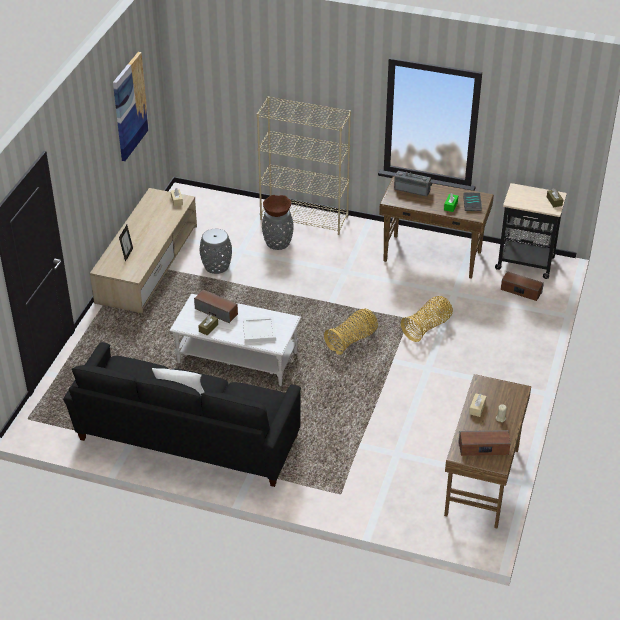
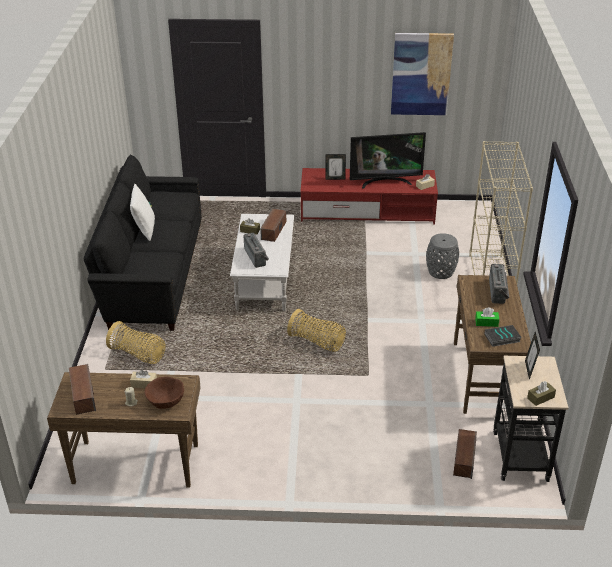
camera: 75 degrees right, 5 degrees down
(147, 263) = (367, 210): beige tv stand -> red tv stand
(154, 223) = (385, 182): none -> television
(216, 266) = (384, 245): grey stool -> none
(259, 330) = (257, 257): white tray -> radio
(277, 212) = (444, 240): brown bowl -> brown bowl (165, 401)
(427, 327) = (361, 391): basket -> basket (138, 355)
(523, 198) = (529, 370): none -> picture frame

